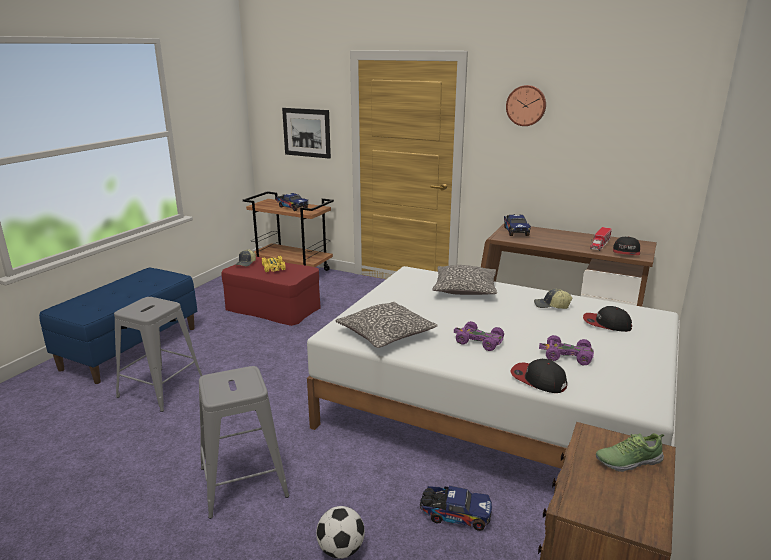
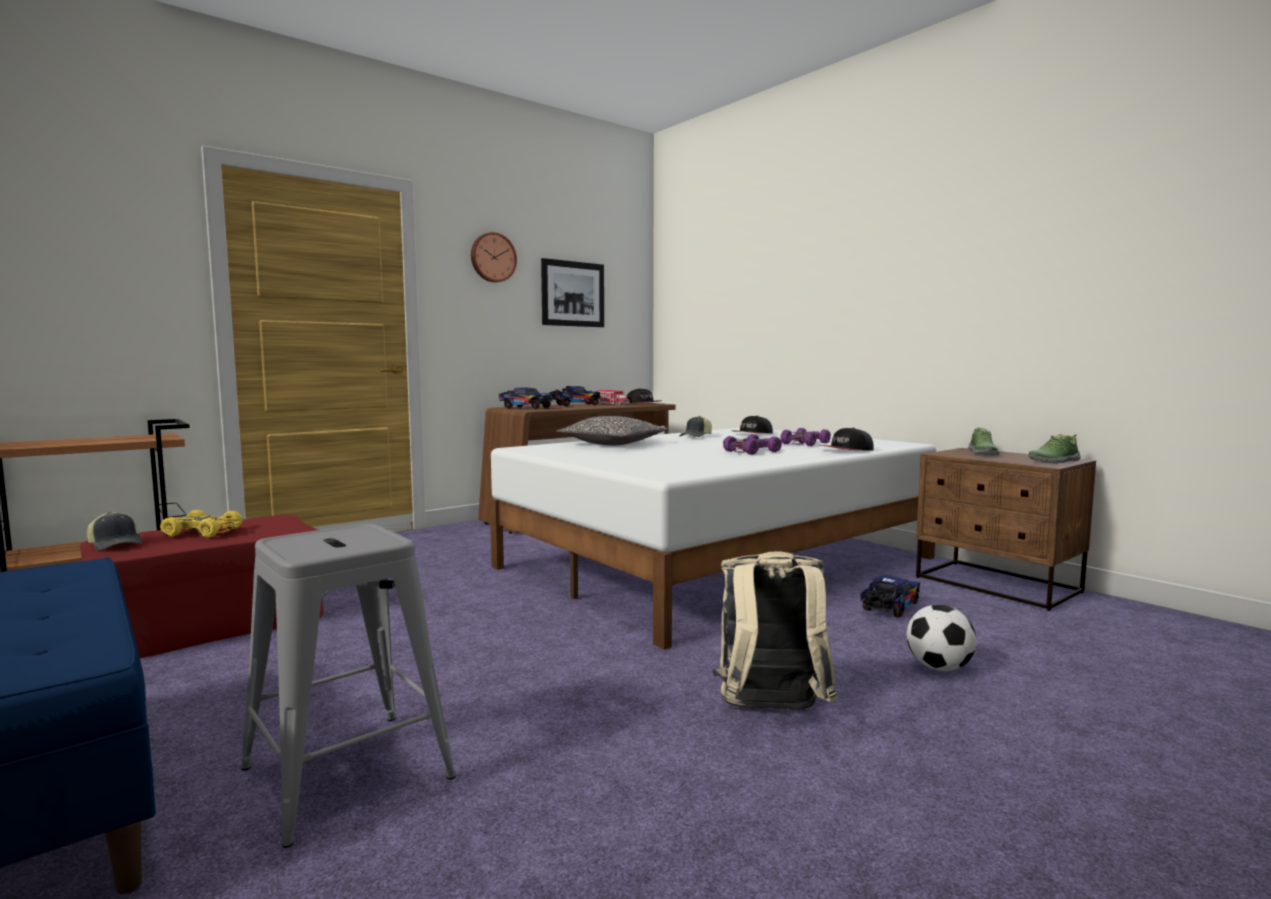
camera: 65 degrees left, 15 degrees down
(243, 482) = (770, 712): grey stool -> beige backpack
(292, 207) = (95, 440): toy truck -> toy truck (574, 405)
(306, 132) = (90, 290): picture -> picture (573, 294)
(386, 334) = (696, 465): pillow -> none
(609, 512) = (1053, 461): none -> shoe

